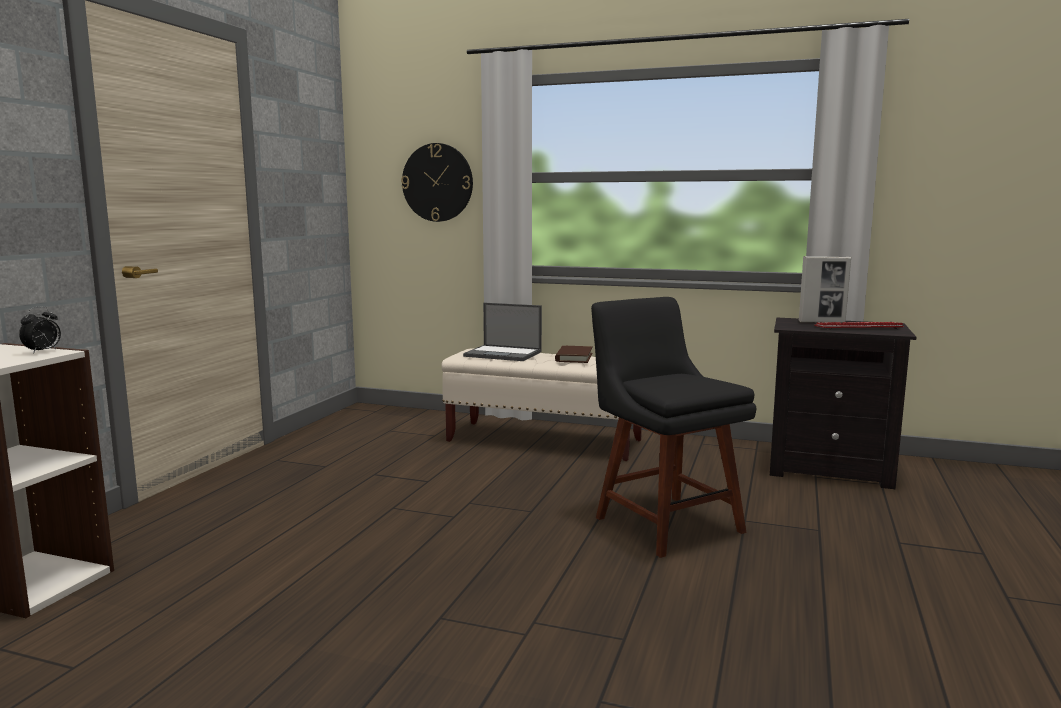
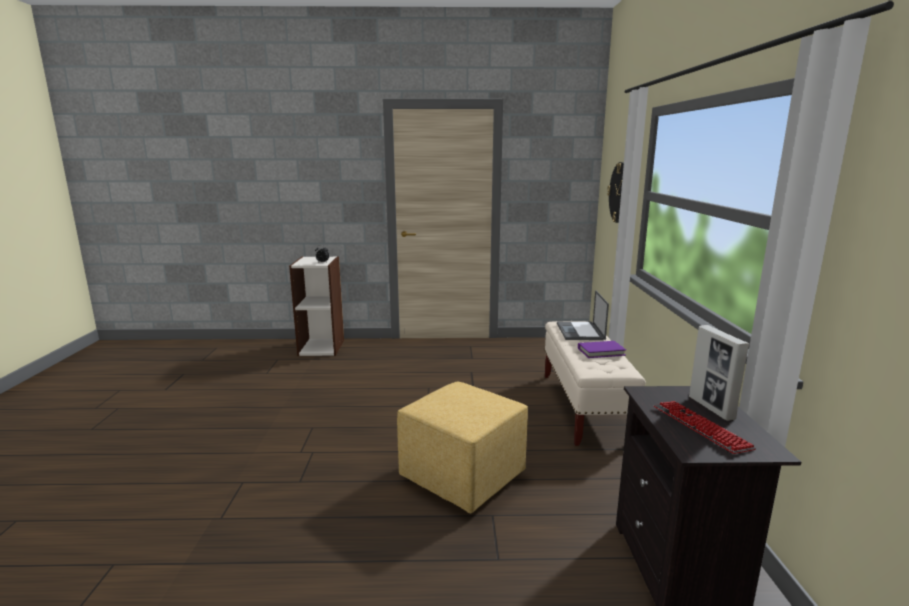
camera: 70 degrees right, 5 degrees up
(574, 357) = (601, 351): brown book -> purple book
(664, 522) = (464, 477): black chair -> yellow ottoman

